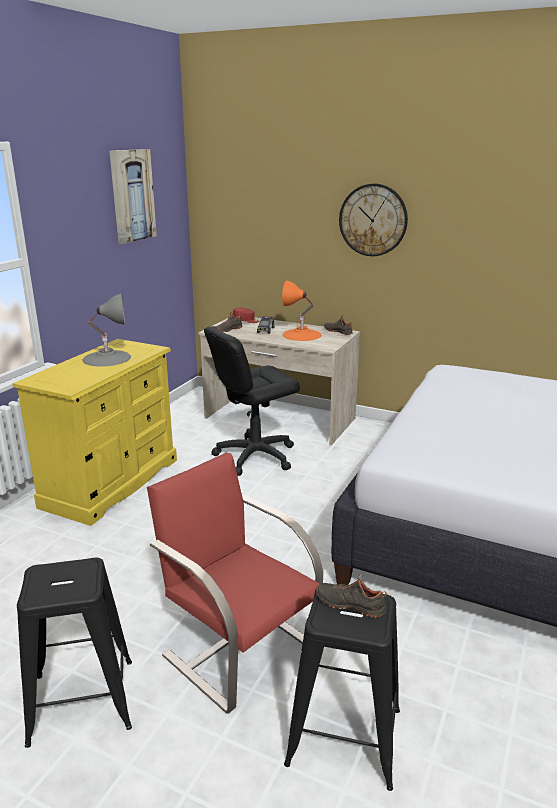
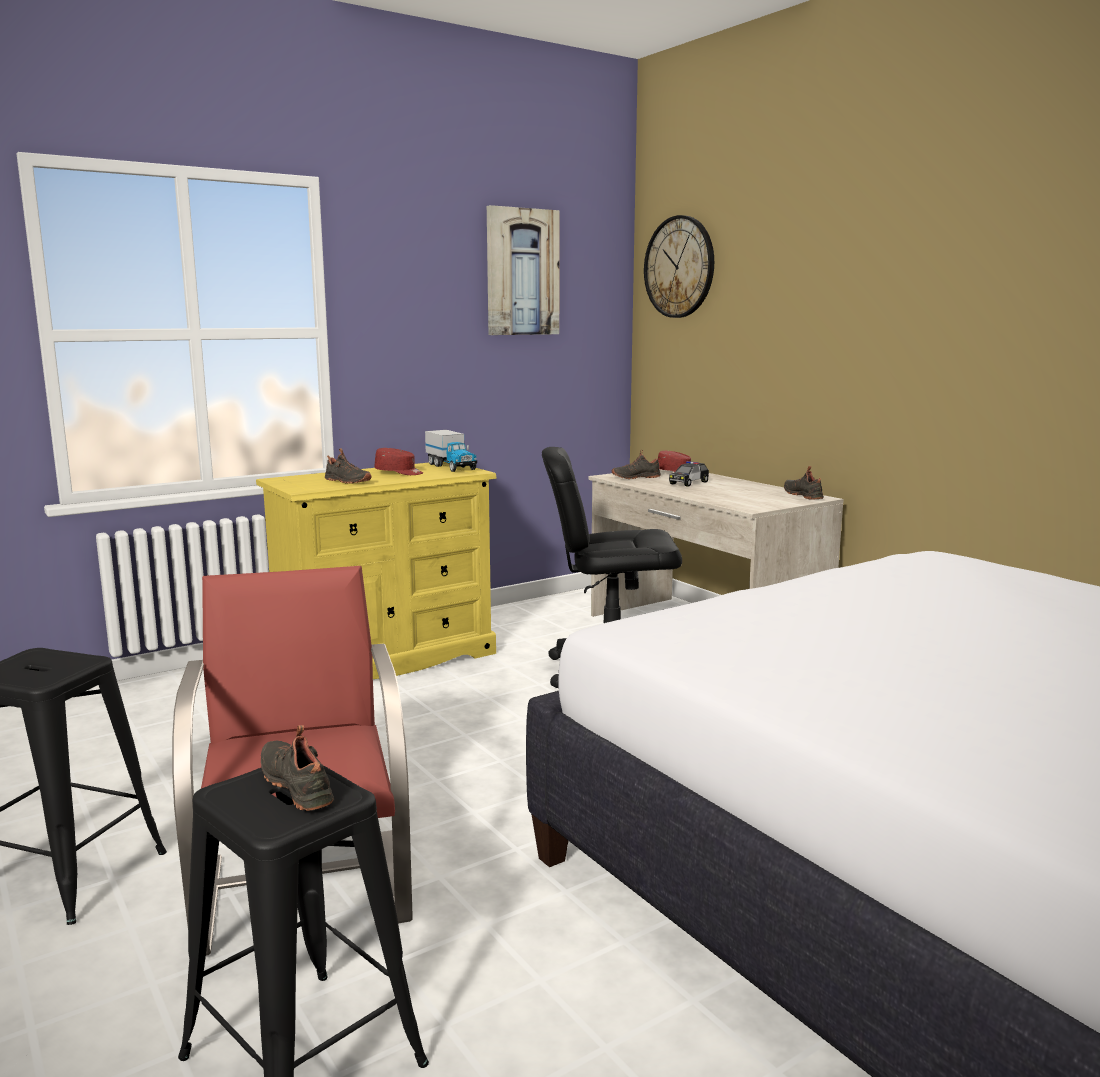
camera: 30 degrees right, 10 degrees down
(87, 374) = (346, 481): none -> black shoe
(107, 358) = (399, 472): grey table lamp -> red cap
(132, 346) = (451, 467): none -> toy truck
(301, 335) = (735, 492): orange table lamp -> none
(373, 220) = (872, 304): wall clock -> wall clock (679, 267)

